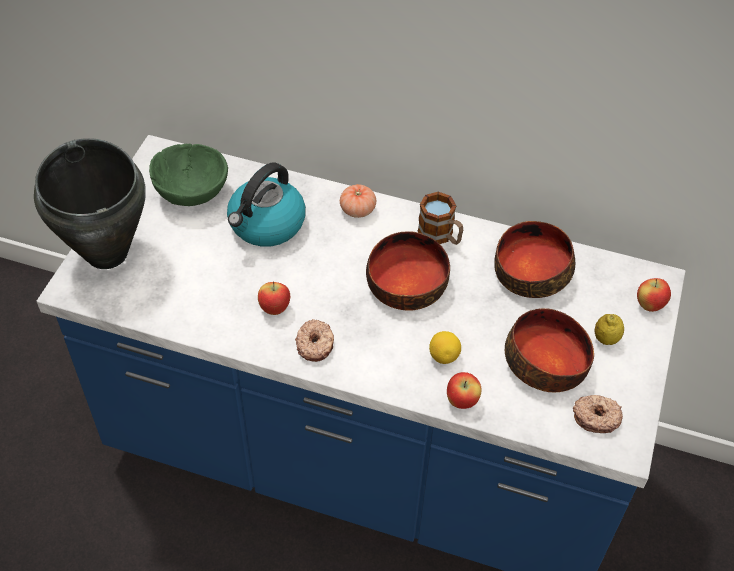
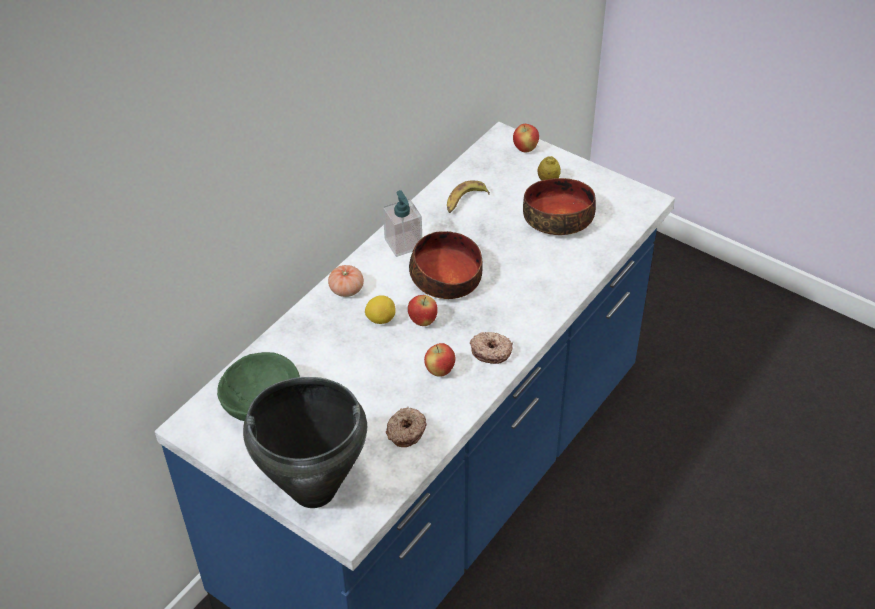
camera: 70 degrees left, 5 degrees down
(266, 225) = (334, 357): kettle -> none
(441, 236) = (403, 244): mug -> soap dispenser
(444, 356) = (532, 274): lemon -> lemon (381, 319)
(462, 401) = (579, 274): apple -> apple (423, 321)
(531, 271) = (465, 201): bowl -> banana
(596, 417) = (616, 207): donut -> donut (405, 431)

